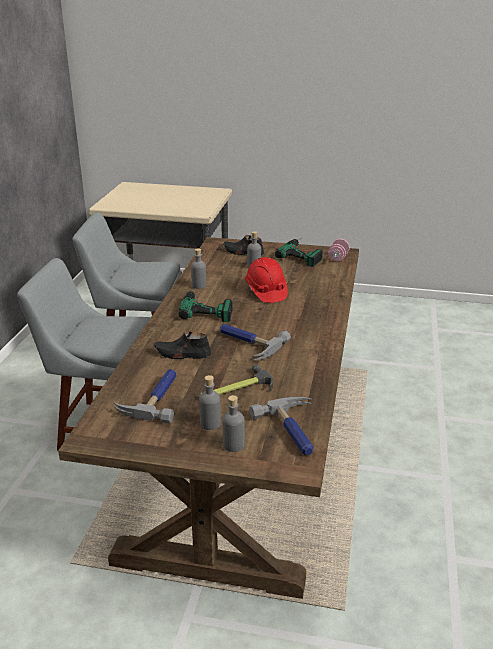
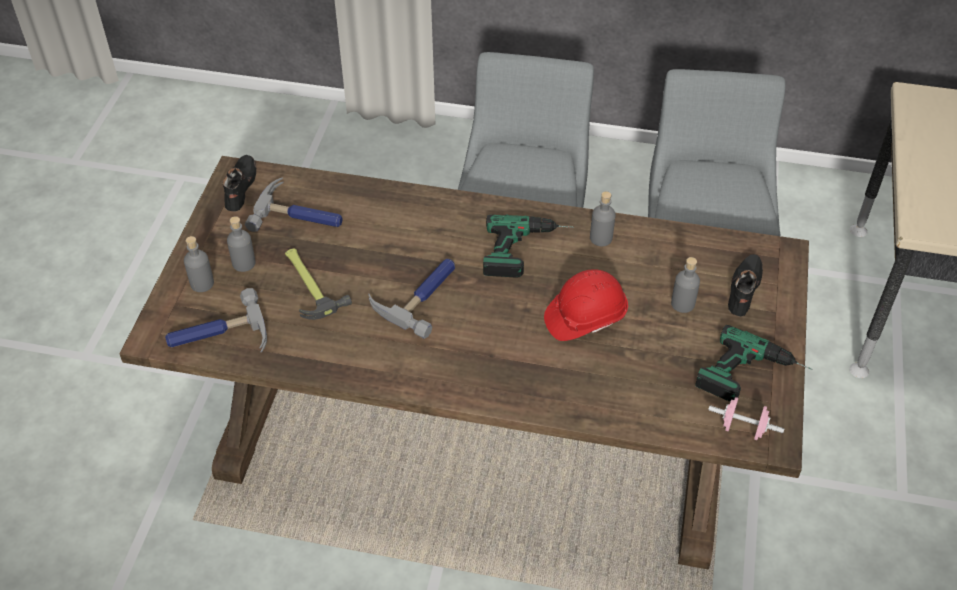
camera: 90 degrees right, 20 degrees up
(182, 354) = (396, 231): black shoe -> black shoe (239, 187)

